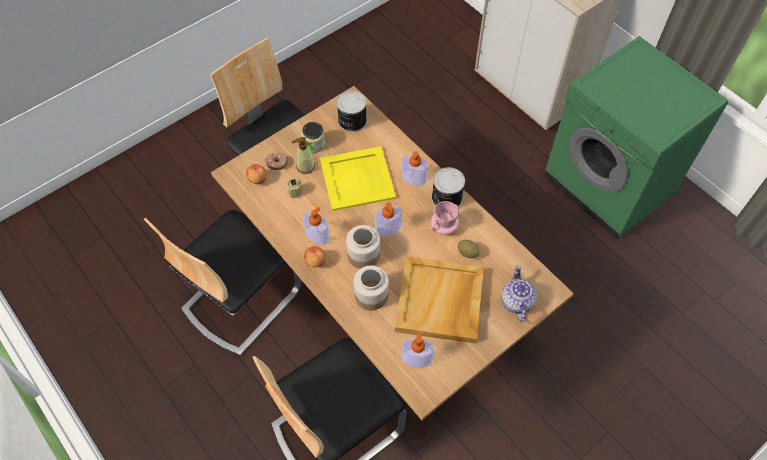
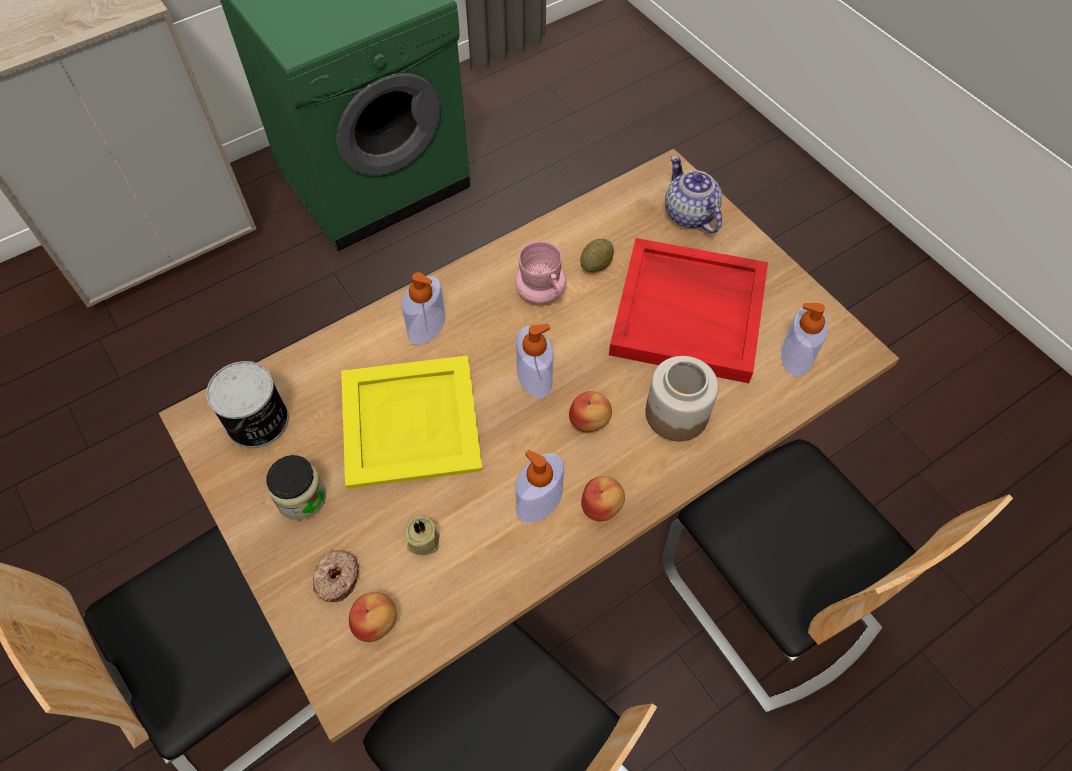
camera: 85 degrees left, 0 degrees up
(305, 166) = (359, 518): soap dispenser -> none
(363, 254) = (589, 421): jar -> apple
(440, 302) = (690, 312): beige tray -> red tray
(446, 198) = (480, 282): can -> none
(516, 302) = (689, 215): teapot -> teapot turned 60 degrees clockwise

